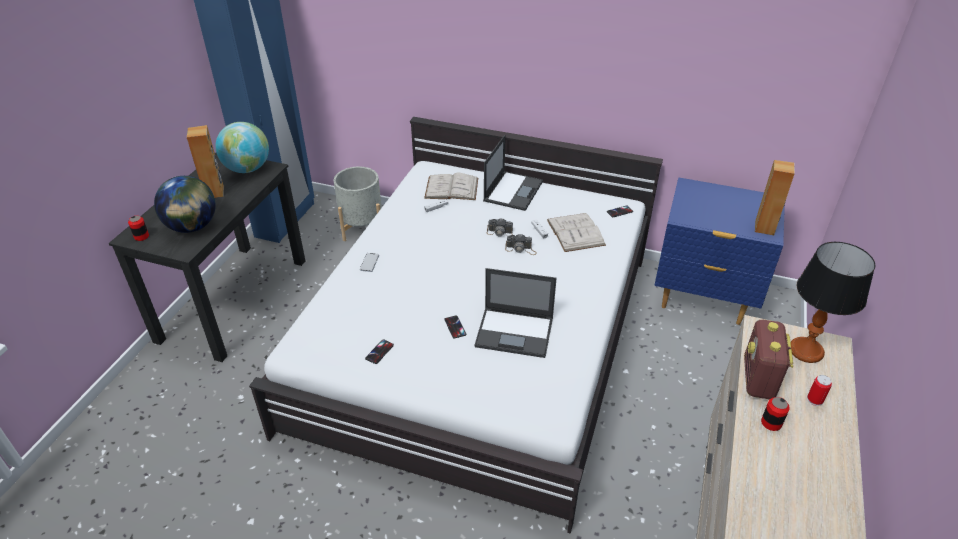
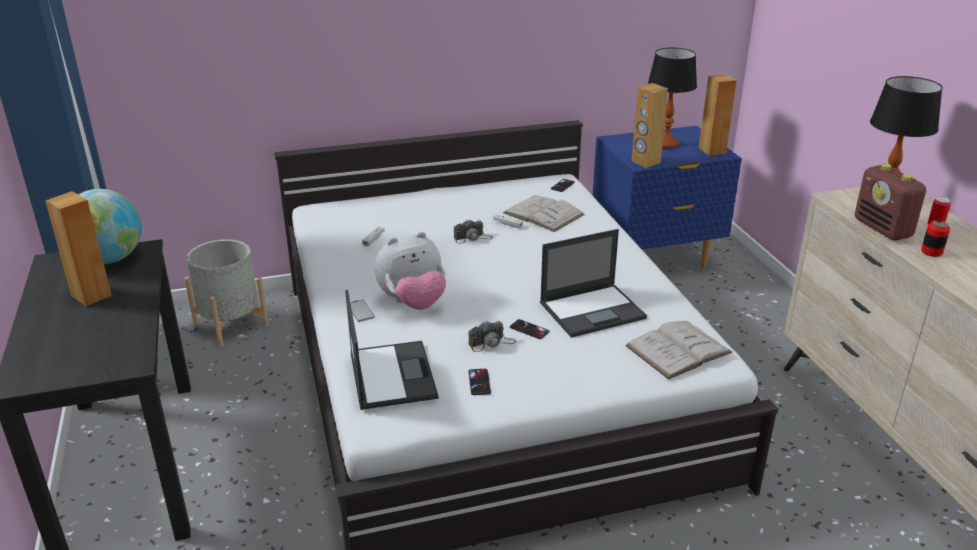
camera: 35 degrees left, 10 degrees down
(141, 236) = (38, 375): can -> none
(192, 227) = (108, 338): globe -> none
(406, 270) = (413, 303): none -> plush toy
(451, 188) = (368, 218): white book -> white book (678, 349)
(513, 190) = (438, 200): laptop -> laptop (392, 374)
(521, 249) = (509, 244): camera -> camera (492, 343)
(688, 218) = (645, 162): none -> brown speaker
(730, 205) = (665, 143): none -> table lamp

